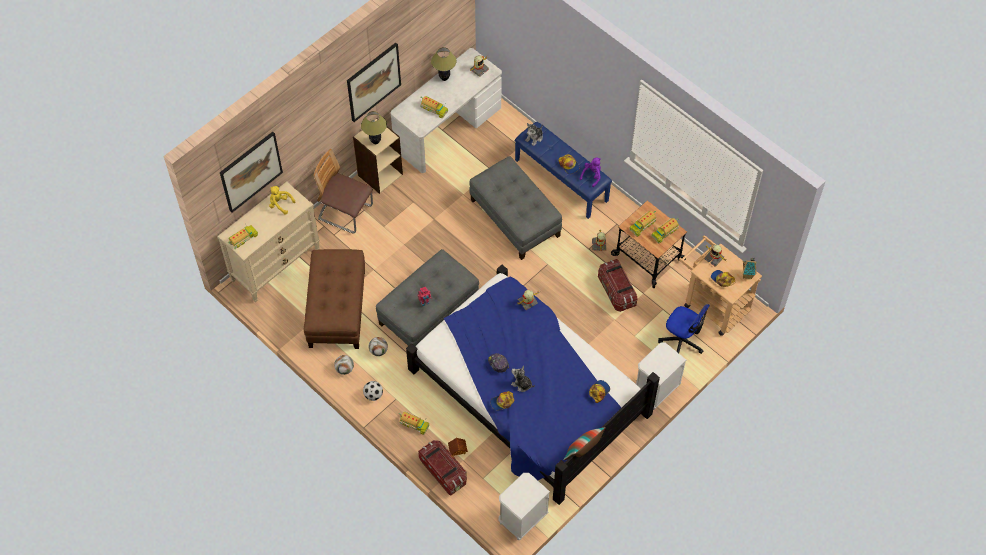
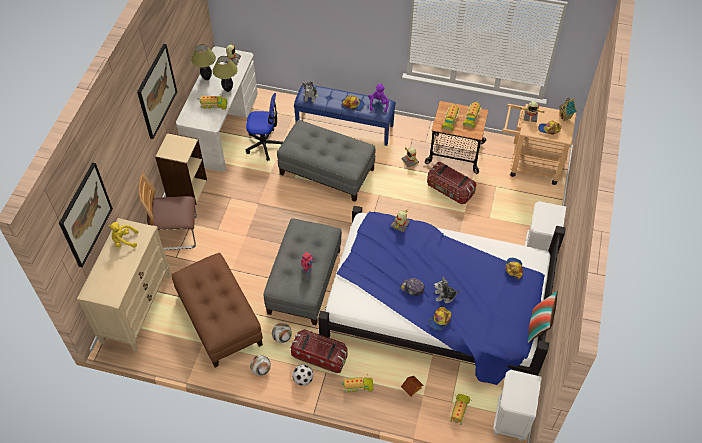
camera: 30 degrees left, 5 degrees down
(243, 239) = (105, 288): toy truck -> toy truck (459, 410)
(375, 141) = (179, 151): table lamp -> table lamp (228, 89)
(443, 471) = (413, 415): storage box -> storage box (320, 356)
(681, 341) = (529, 204): office chair -> office chair (265, 144)

